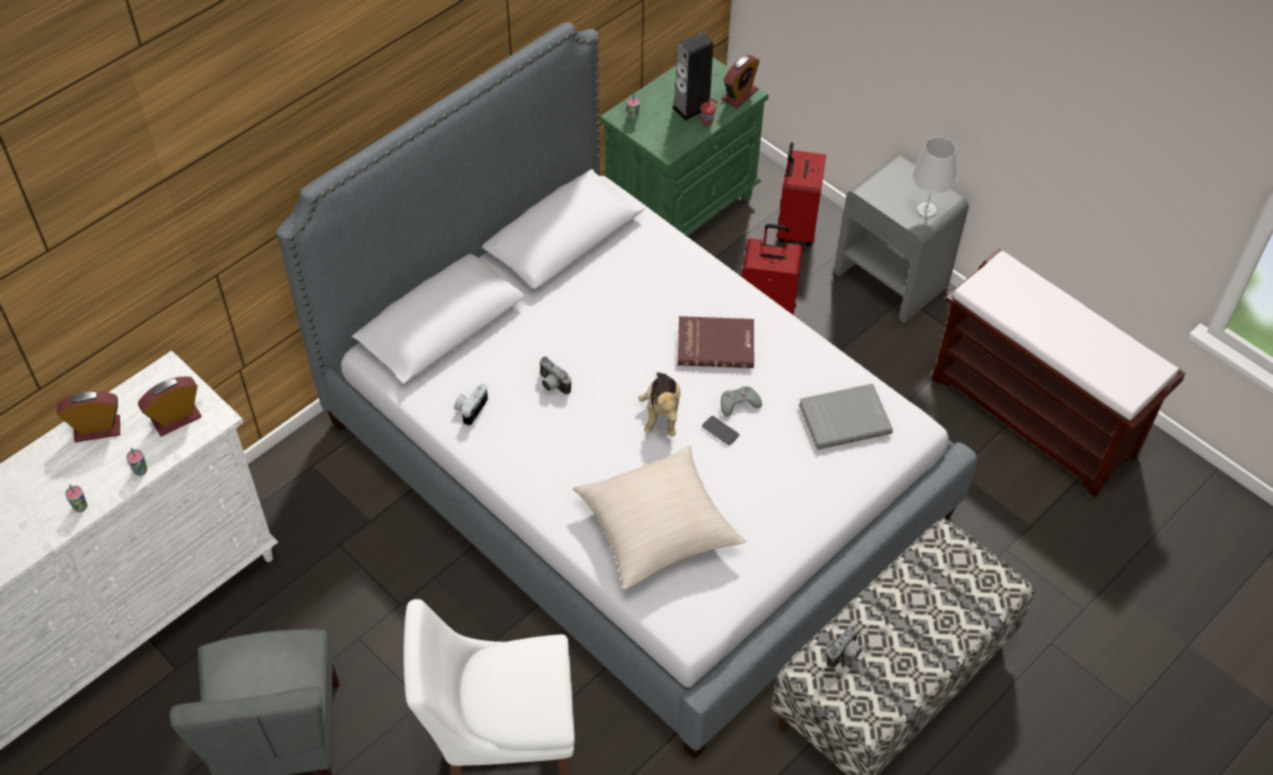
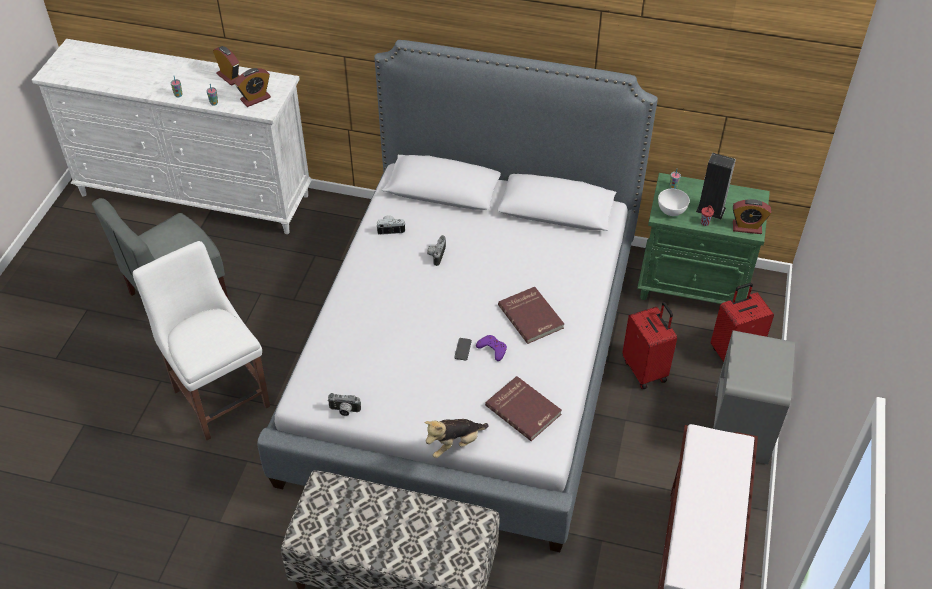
camera: 60 degrees right, 5 degrees down
(176, 419) = (255, 99): alarm clock -> alarm clock turned 120 degrees clockwise
(657, 528) = (363, 350): beige pillow -> none
(661, 414) = (454, 315): plush toy -> plush toy (454, 444)
(668, 138) = (671, 211): none -> white bowl
(738, 403) = (492, 349): grey game controller -> purple game controller
(844, 417) = (524, 409): grey book -> red book
(845, 655) = (346, 500): camera -> camera (344, 411)
(926, 210) = (756, 380): white table lamp -> none

